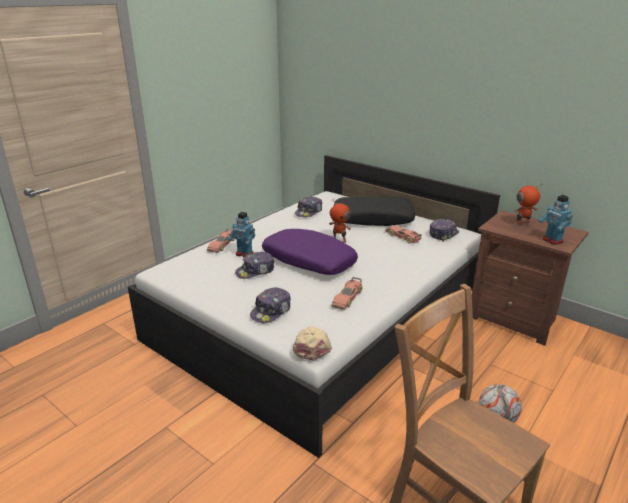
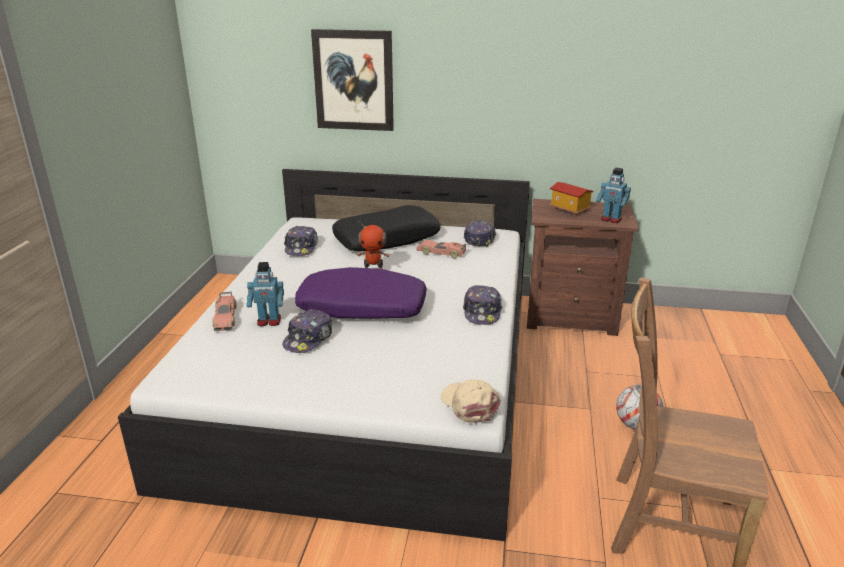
camera: 30 degrees left, 0 degrees up
(271, 311) = (381, 381): cap -> cap (482, 312)
(347, 298) = (452, 338): toy car -> none
(378, 95) = (353, 80): none -> picture
(522, 225) = (569, 210): toy robot -> toy house

